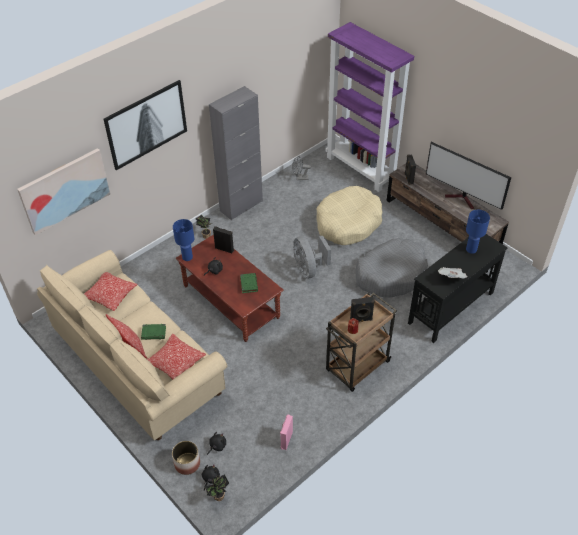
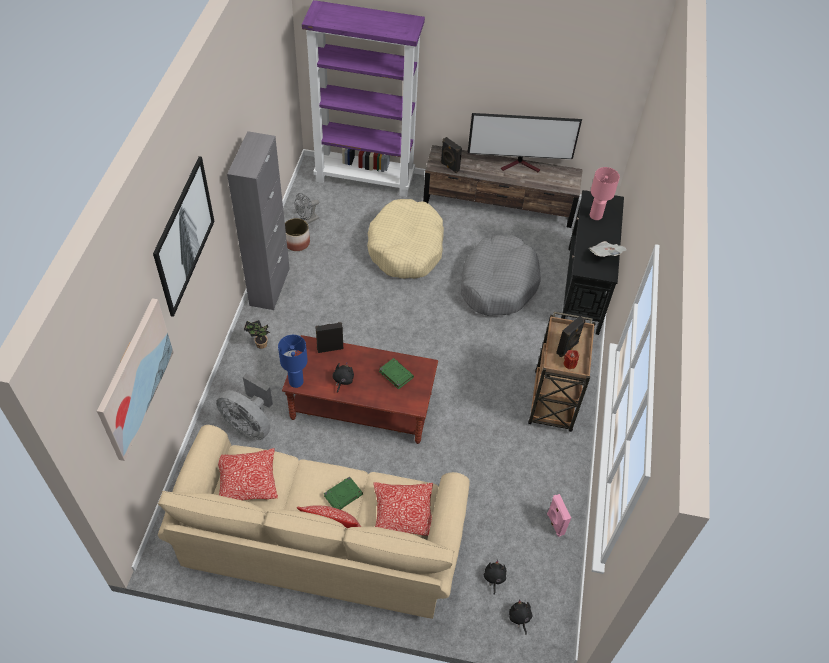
camera: 40 degrees left, 5 degrees up
(187, 463) = (481, 619): planter -> planter (297, 243)
(219, 498) = (546, 632): potted plant -> none
(309, 269) = (411, 322): grey fan -> grey fan (249, 424)
(471, 250) = (595, 216): blue table lamp -> pink table lamp

